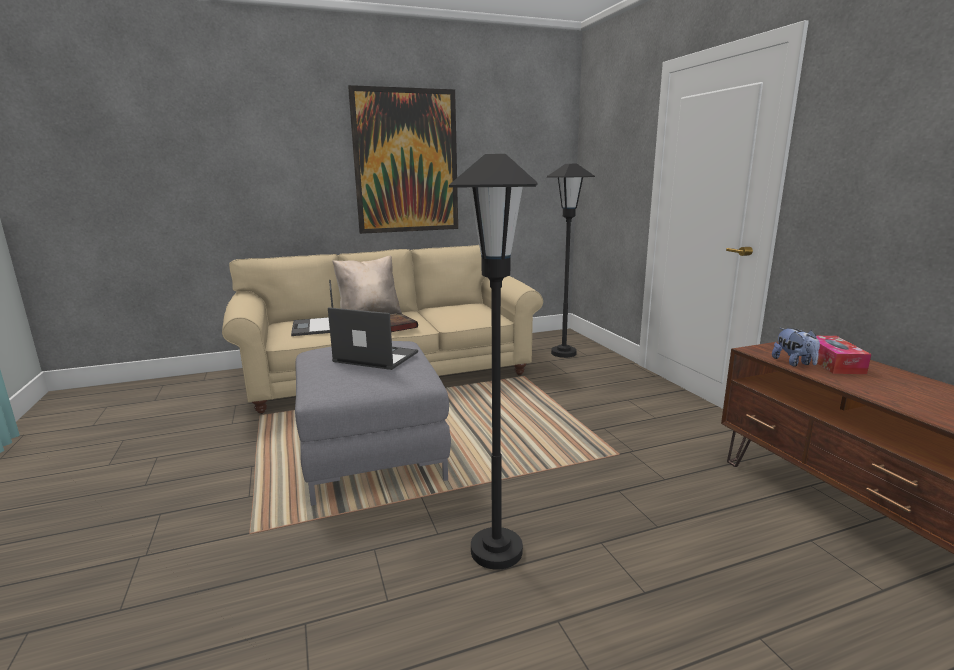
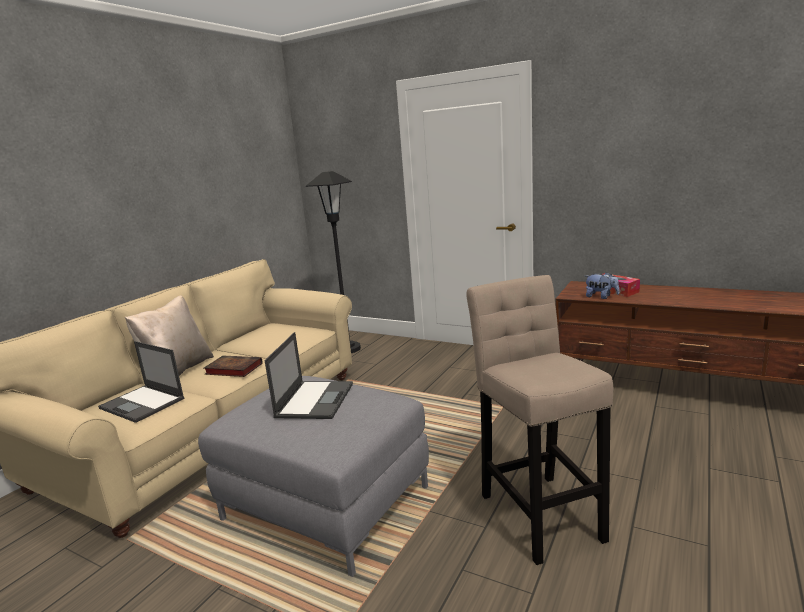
camera: 40 degrees left, 0 degrees up
(375, 357) = (315, 399): laptop -> laptop turned 120 degrees clockwise
(406, 162) = (151, 185): picture -> none
(496, 551) = (538, 511): black floor lamp -> beige stool

